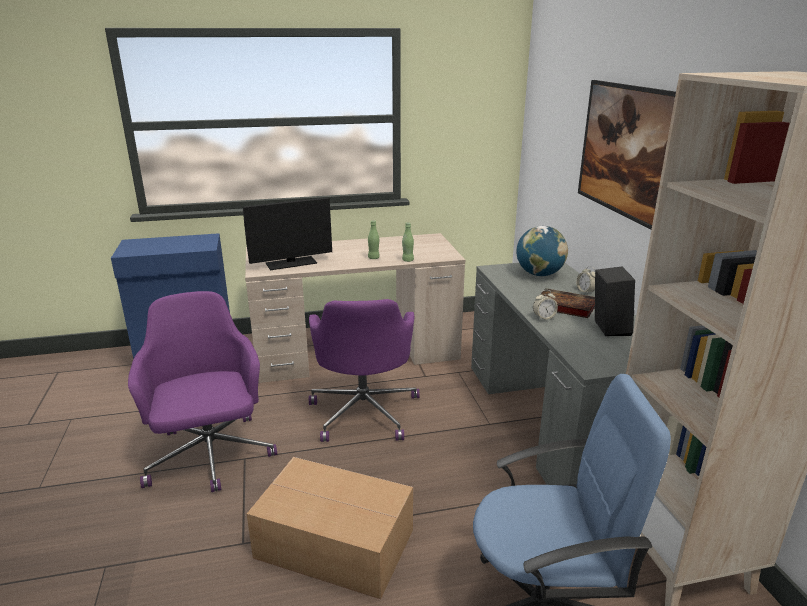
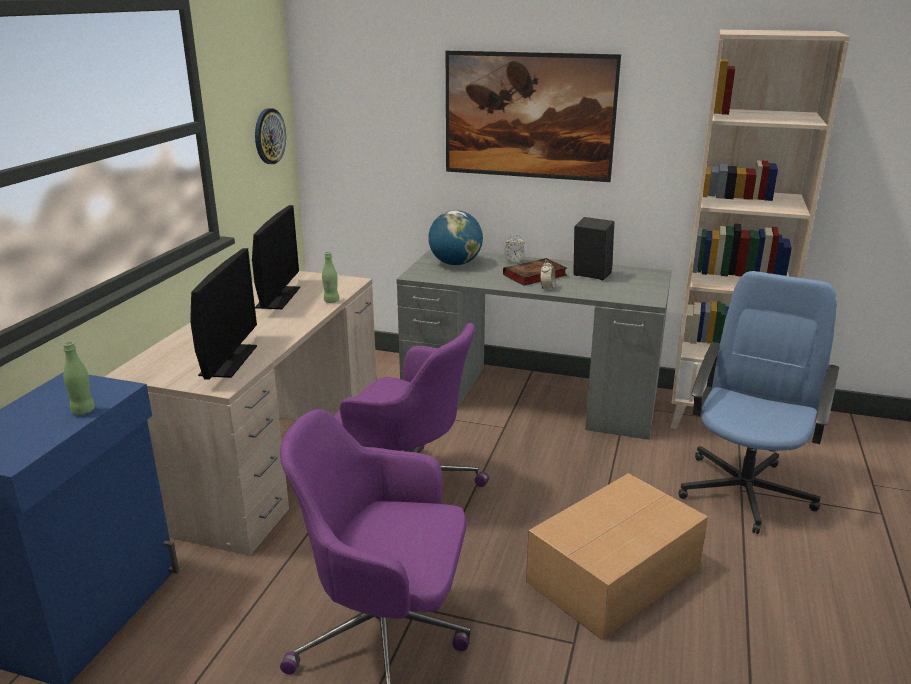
camera: 60 degrees left, 0 degrees up
(373, 258) = (294, 314): green bottle -> green bottle (83, 411)
(394, 247) = (278, 297): none -> monitor
(481, 137) = (269, 136): none -> wall clock

